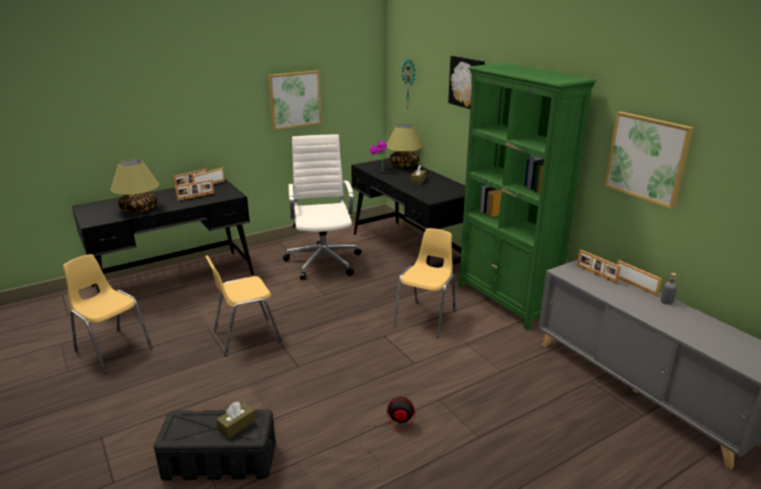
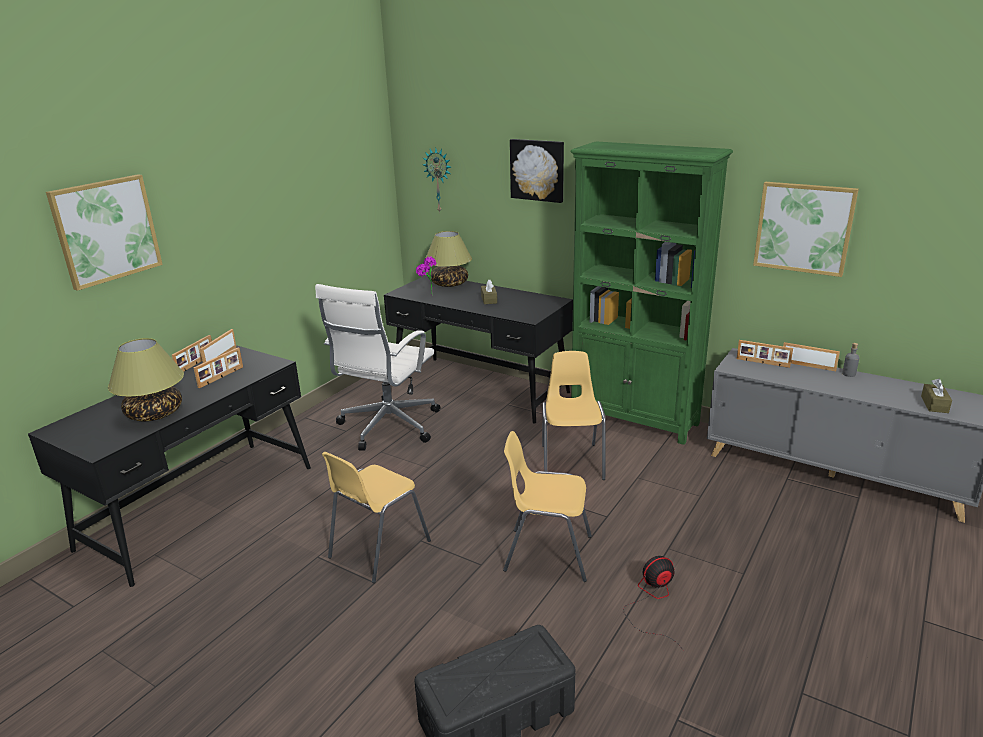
camera: 25 degrees left, 0 degrees up
(113, 350) = (200, 630): yellow chair -> yellow chair (547, 553)
(236, 425) = (521, 659): brown tissue box -> brown tissue box (934, 404)
(295, 99) = (302, 219): picture -> picture (106, 230)
(323, 261) = (387, 426): white office chair -> white office chair turned 120 degrees counterclockwise

